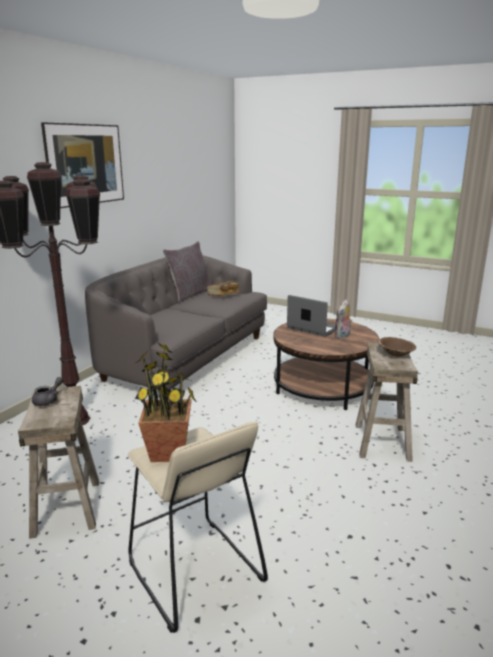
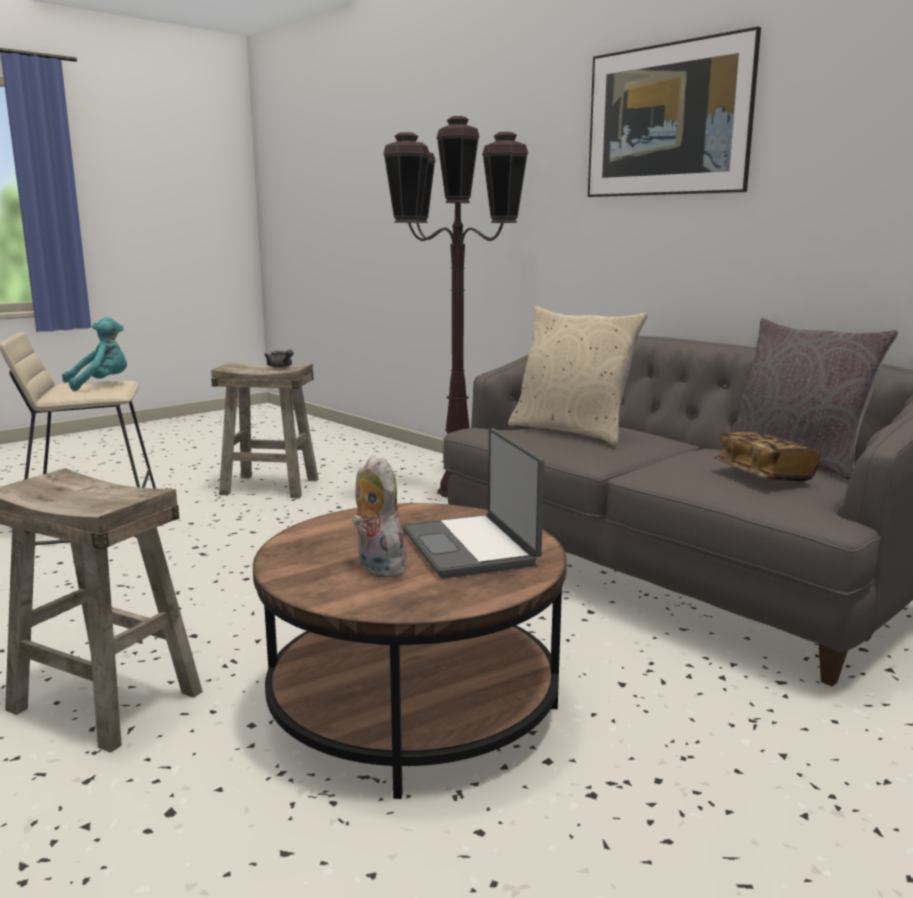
camera: 110 degrees right, 5 degrees down
(167, 322) = (572, 431): none -> beige pillow
(169, 452) = (101, 384): potted plant -> turquoise plush toy
(313, 328) = (471, 547): laptop -> laptop turned 105 degrees clockwise
(396, 354) = (81, 499): brown bowl -> none

